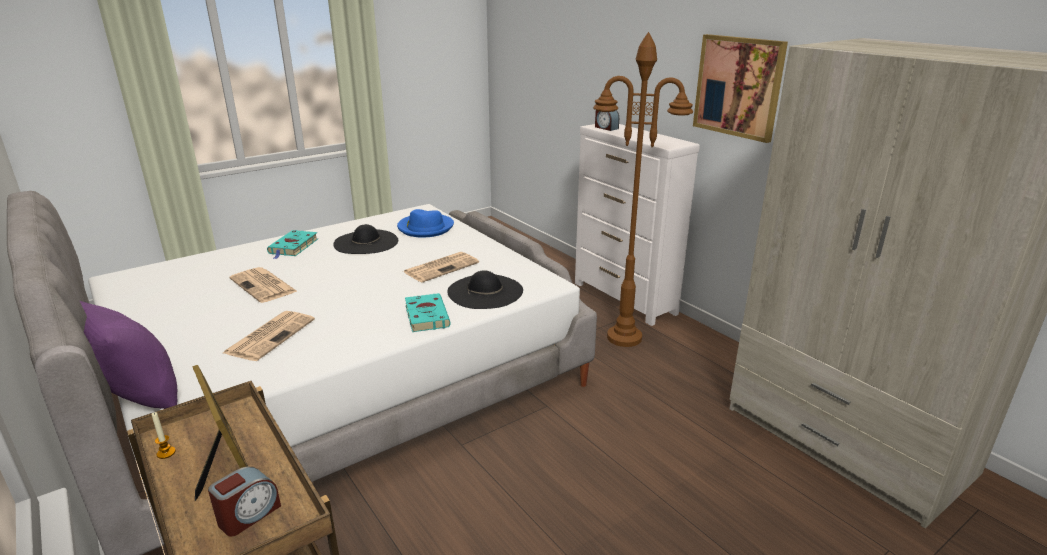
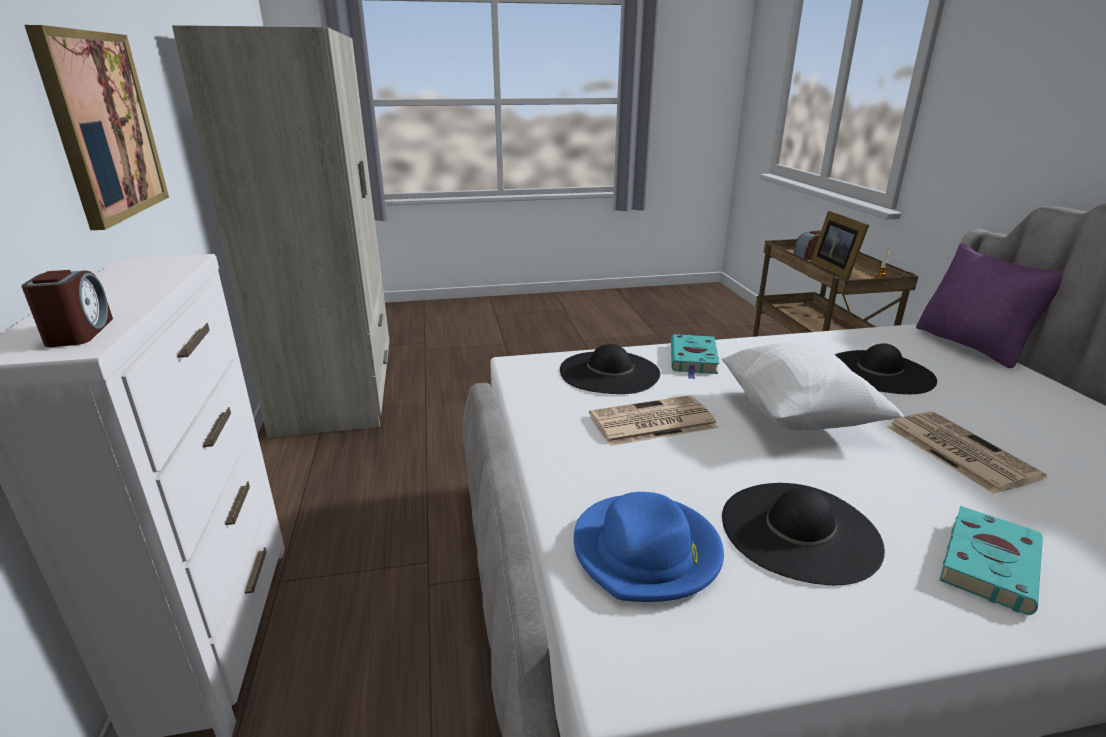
camera: 155 degrees left, 0 degrees up
(270, 335) = (879, 372): newspaper -> black hat
(353, 287) = (797, 416): none -> white pillow
(624, 337) = (350, 539): brown floor lamp -> none

